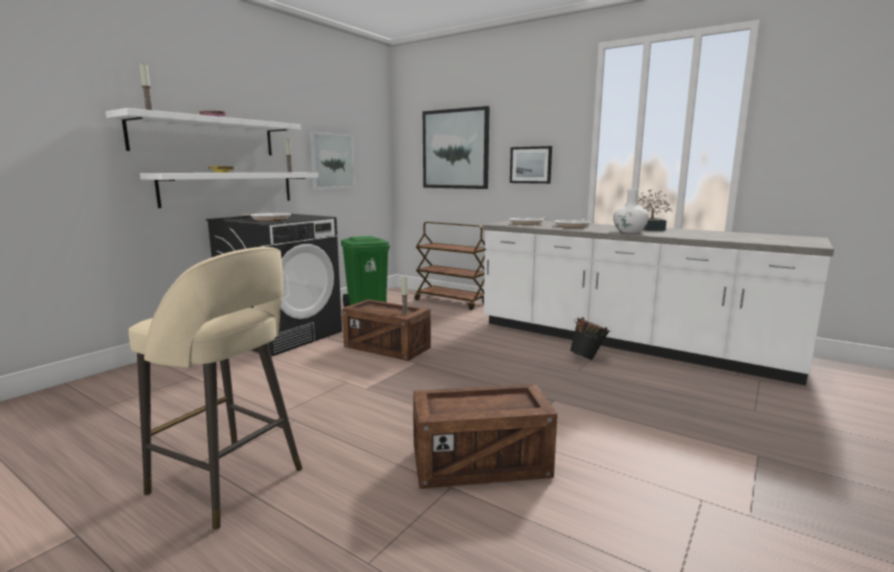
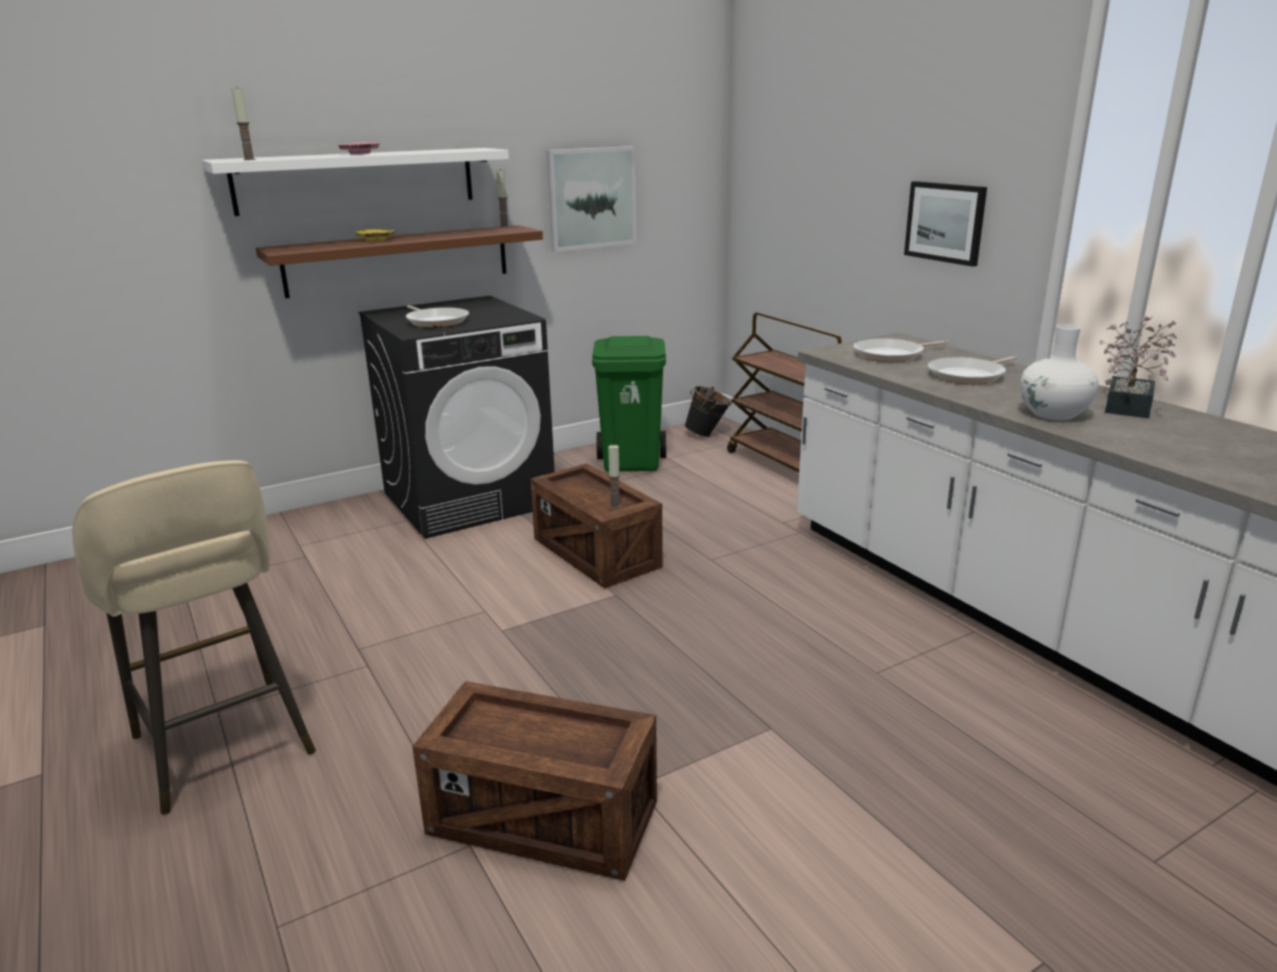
camera: 25 degrees right, 10 degrees up
(229, 188) = (399, 260): white shelf -> brown shelf
(455, 149) = (821, 174): picture -> none
(588, 358) = (924, 649): black bucket -> black bucket (708, 435)

